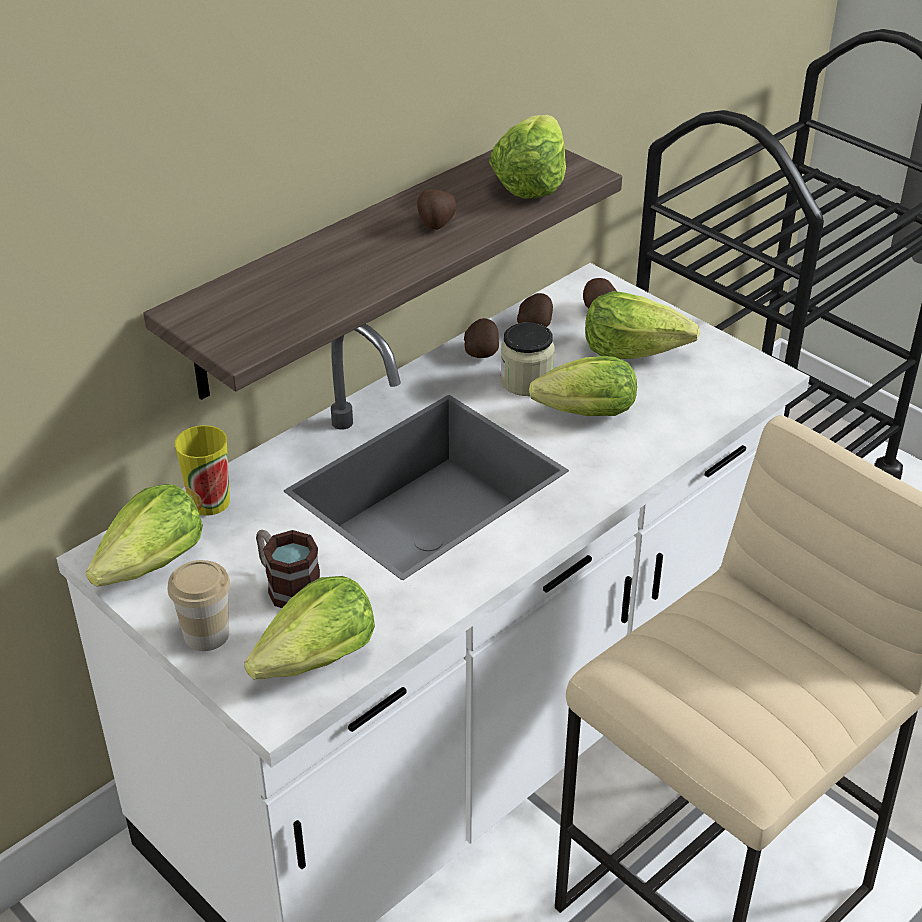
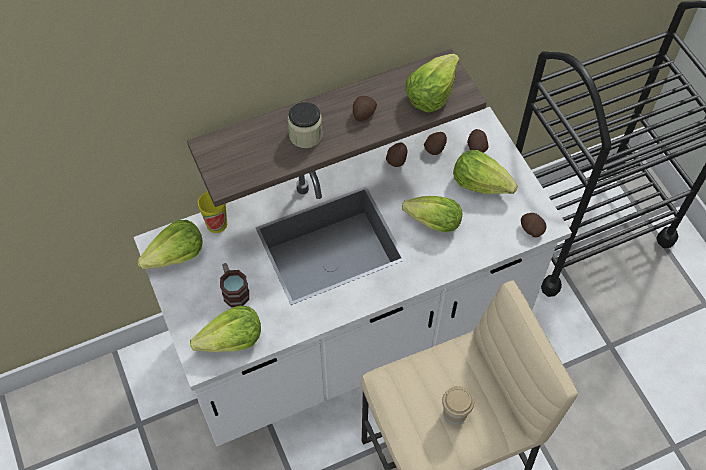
camera: 20 degrees right, 20 degrees up
(206, 634) = (186, 308): cup -> cup (454, 413)
(526, 381) = (411, 189): jar -> jar (305, 135)
(746, 386) = (531, 229): none -> potato

